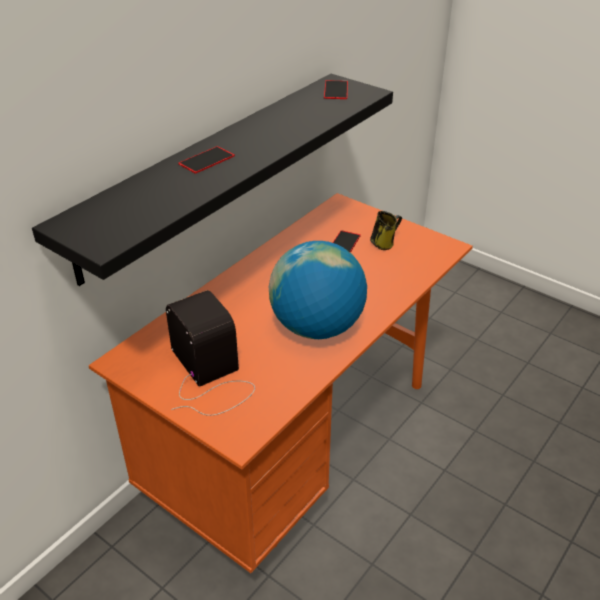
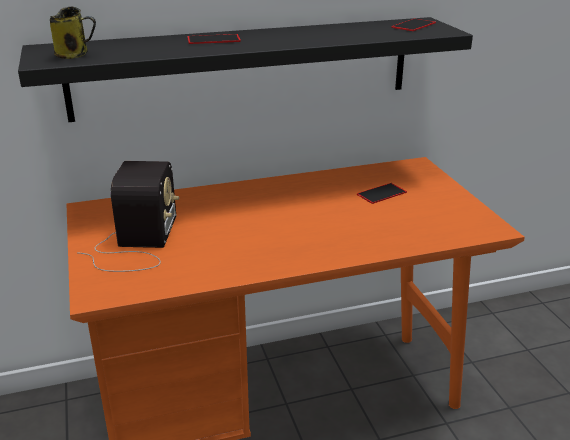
camera: 35 degrees right, 10 degrees down
(316, 327) = (271, 243): globe -> none
(384, 243) = (423, 205): mug -> mug (74, 55)

